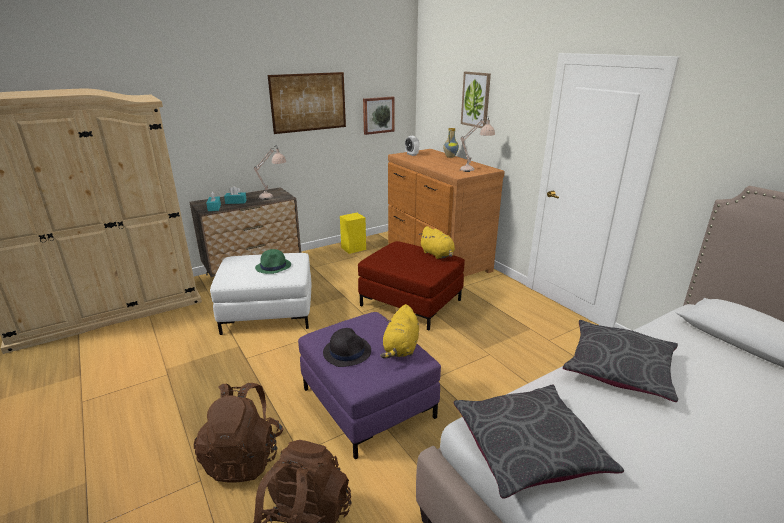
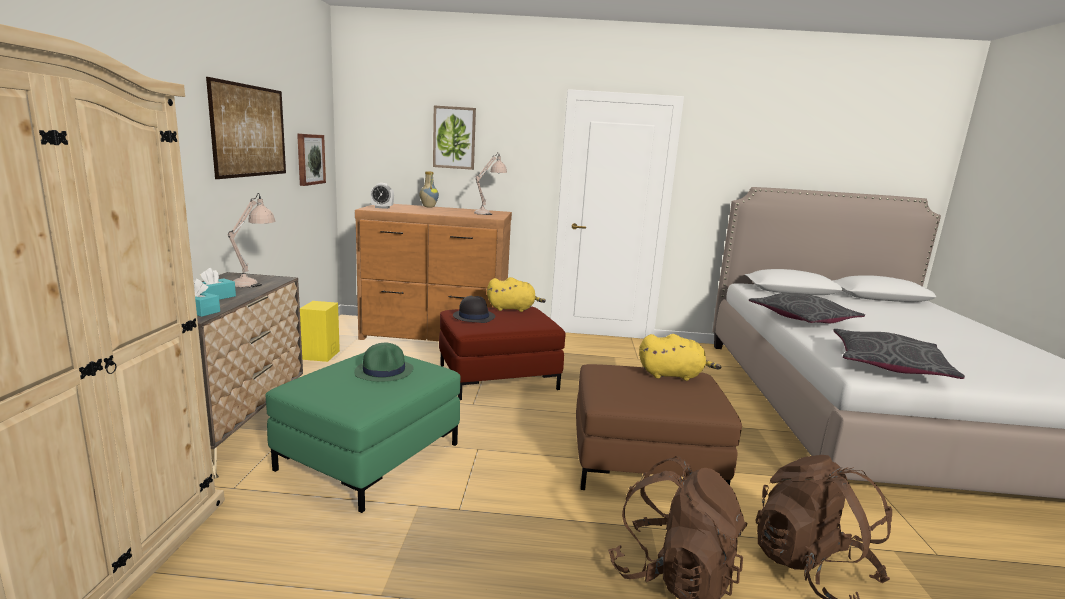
camera: 55 degrees left, 10 degrees down
(269, 312) = (370, 456): white ottoman -> green ottoman
(347, 351) = (655, 396): black hat -> black hat (473, 316)
(369, 403) = (645, 462): purple ottoman -> brown ottoman
(401, 348) = (673, 375): yellow plush toy -> yellow plush toy turned 45 degrees counterclockwise

